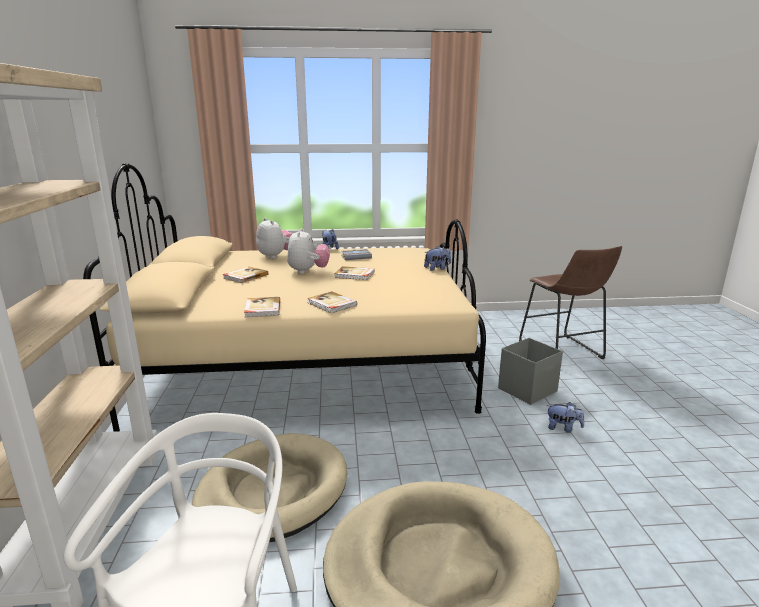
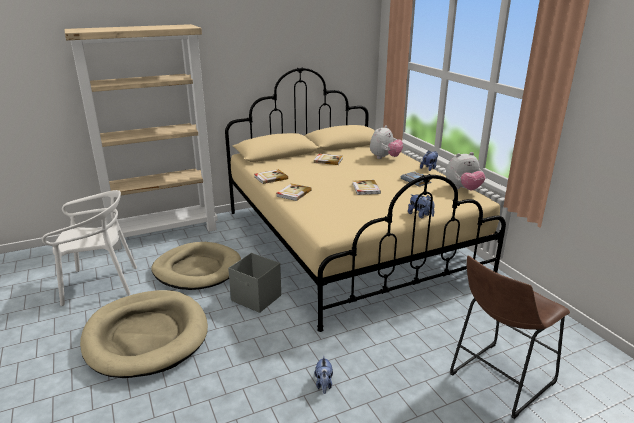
camera: 70 degrees right, 5 degrees up
(308, 271) = (358, 174): plush toy -> plush toy (463, 189)
(528, 390) = (383, 358): grey storage box -> grey storage box (256, 298)

